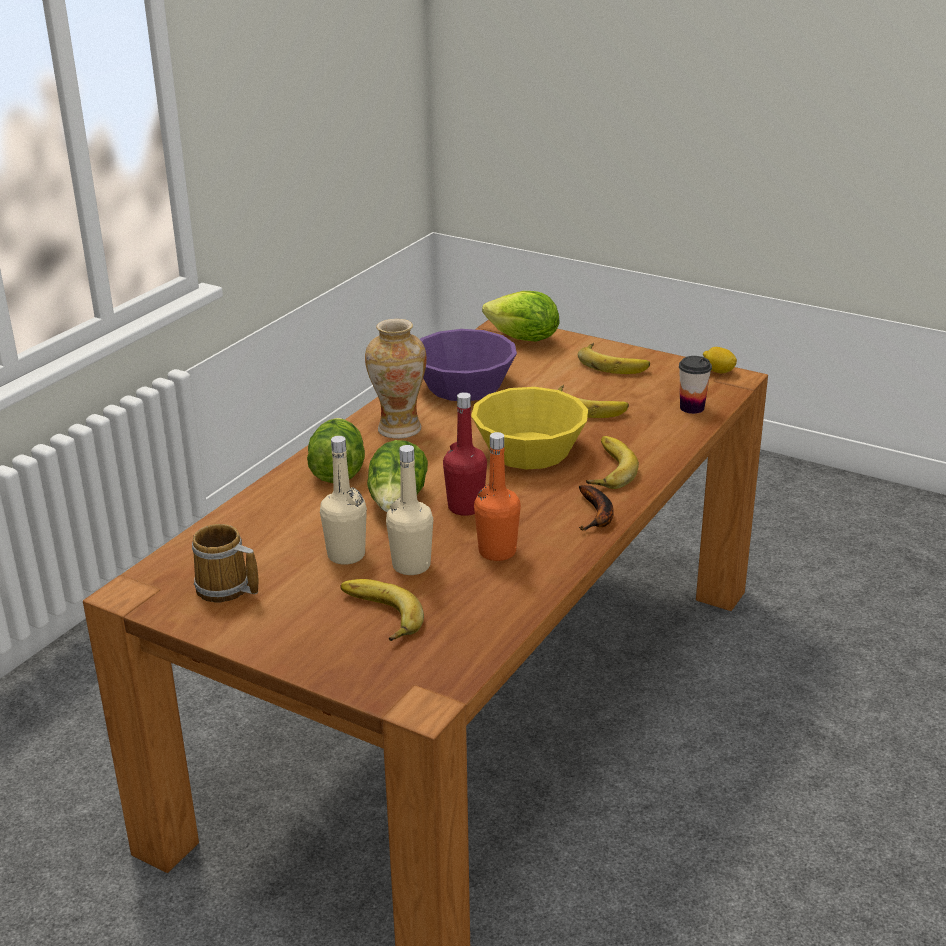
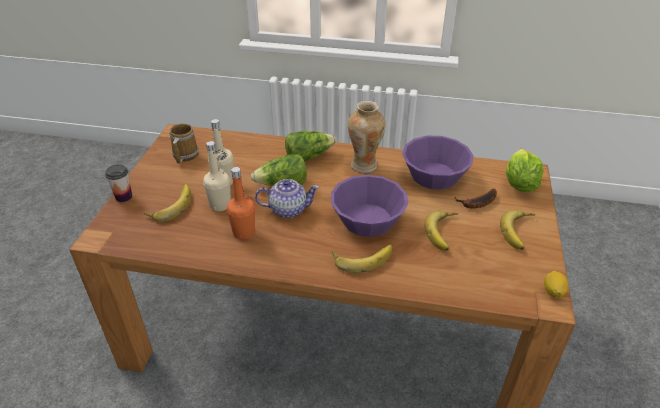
camera: 70 degrees right, 10 degrees up
(465, 507) = (287, 209): red bottle -> teapot
(530, 450) = (367, 220): yellow bowl -> purple bowl
(597, 515) = (301, 265): banana -> banana (477, 203)
(692, 408) = (479, 286): cup -> cup (124, 197)

